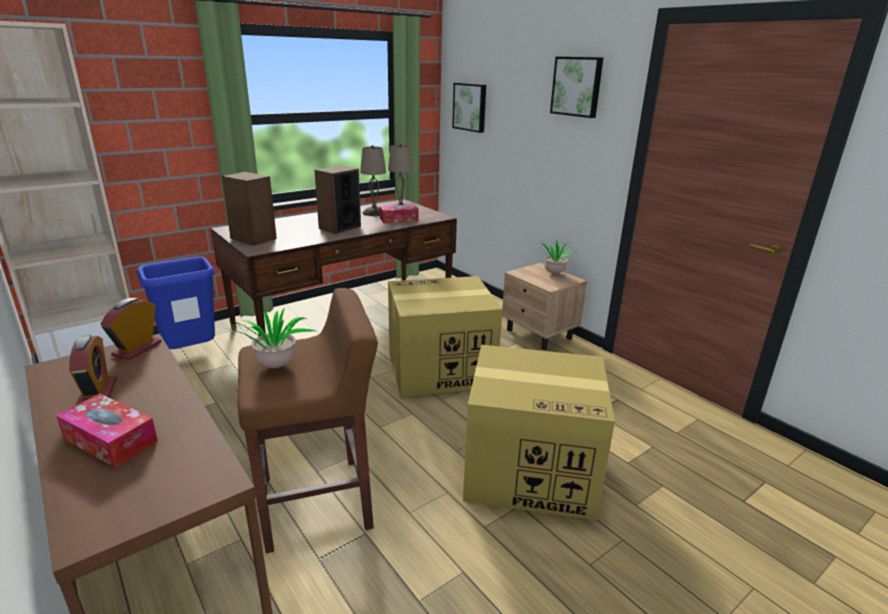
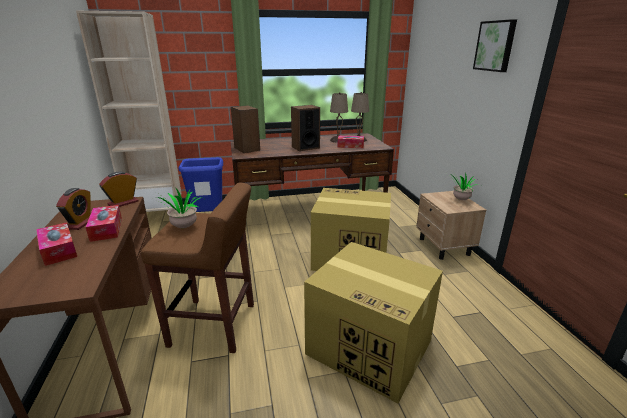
camera: 25 degrees right, 0 degrees up
(157, 392) = (106, 229): none -> tissue box
(470, 107) = (424, 66): picture -> none

